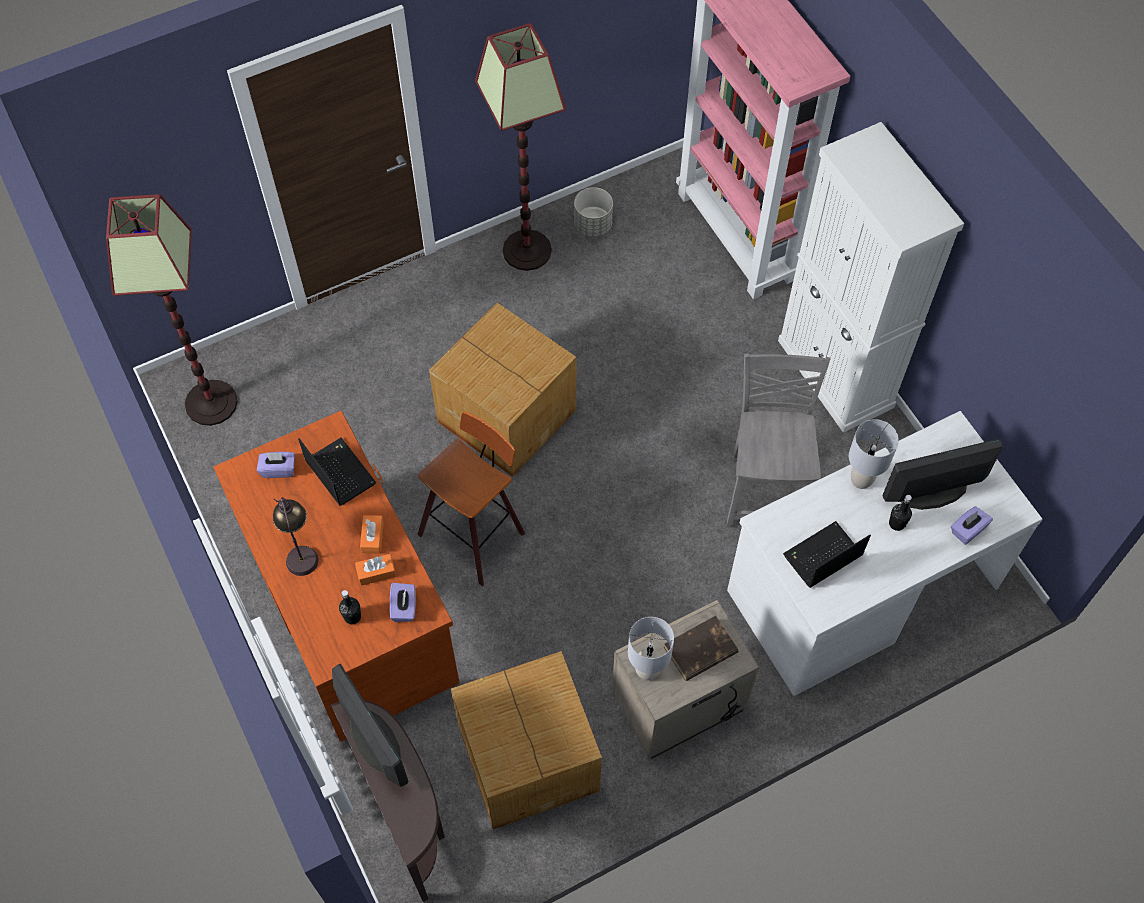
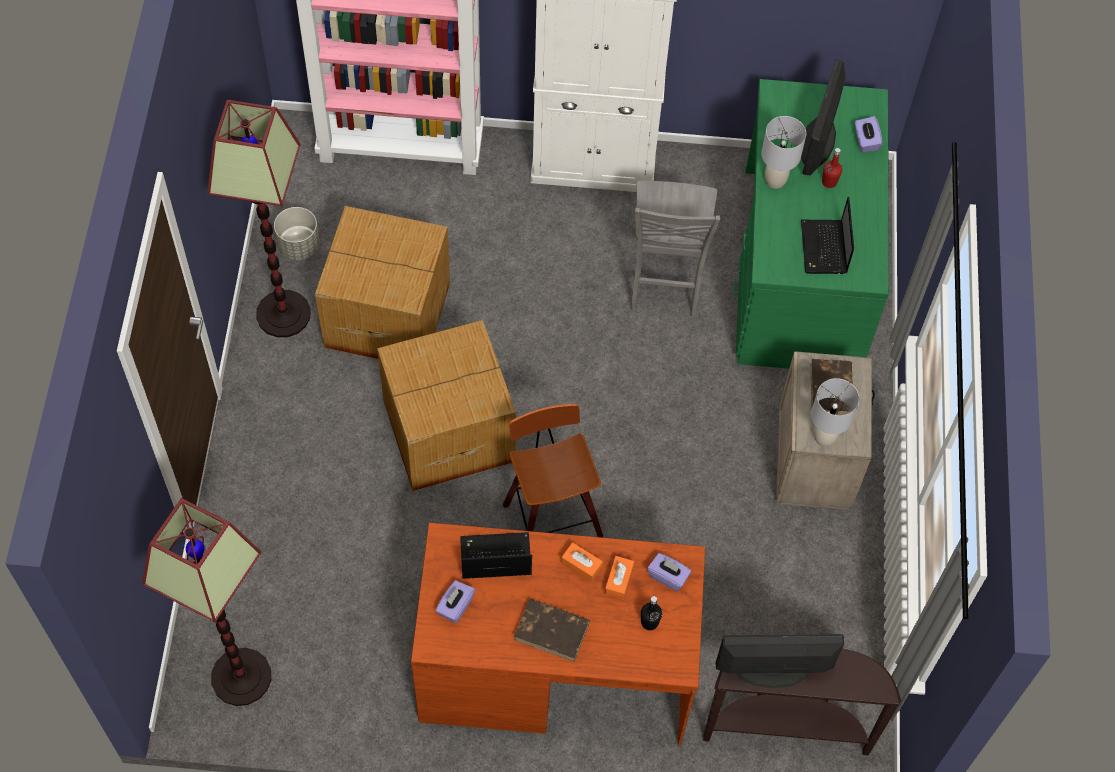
camera: 60 degrees left, 0 degrees up
(299, 549) = (552, 631): table lamp -> brown book
(529, 756) = (789, 599): cardboard box -> cardboard box (386, 313)
(765, 490) = (665, 280): grey chair -> grey chair turned 120 degrees counterclockwise
(860, 588) = (799, 270): white desk -> green desk
(897, 523) = (829, 182): black bottle -> red bottle

